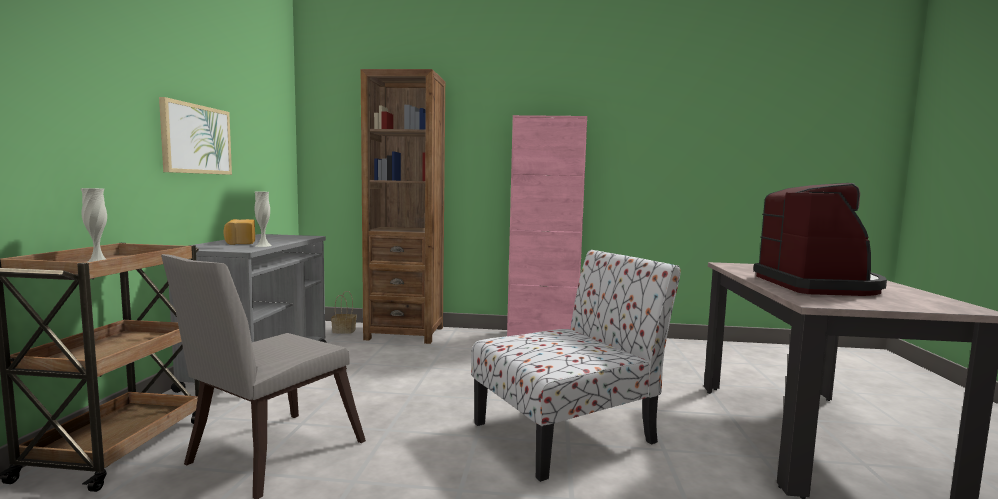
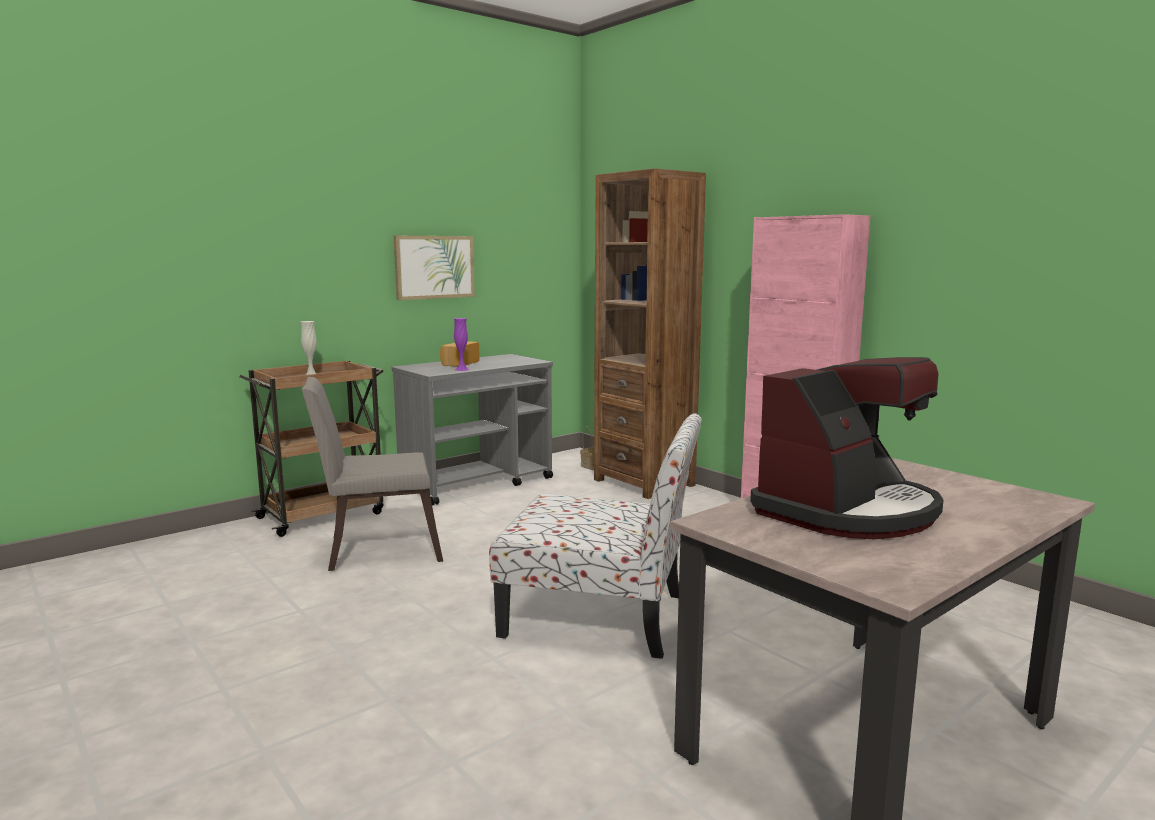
camera: 45 degrees right, 5 degrees up
(263, 245) = (461, 369): white vase -> purple vase

